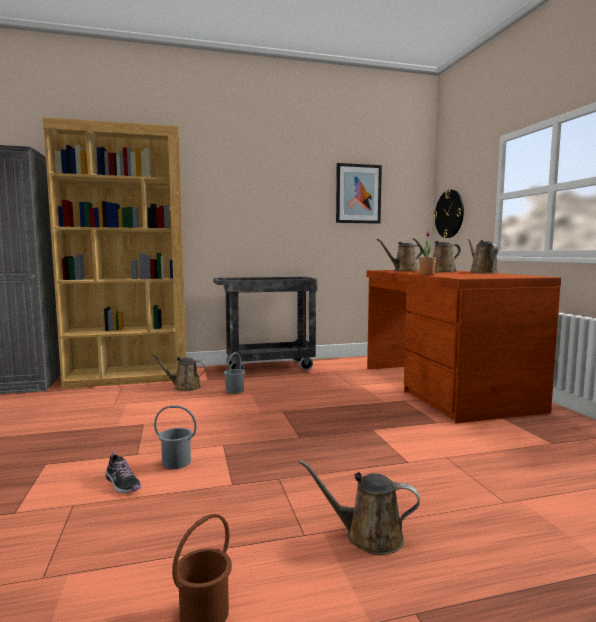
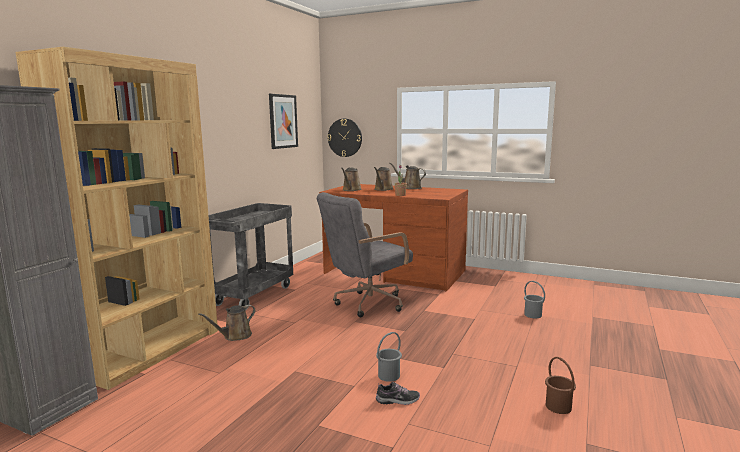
camera: 50 degrees left, 5 degrees up
(235, 390) = (283, 322): grey bucket -> grey bucket (533, 315)
(330, 403) = (367, 305): none -> grey office chair
(368, 536) = (532, 353): brown watering can -> none

